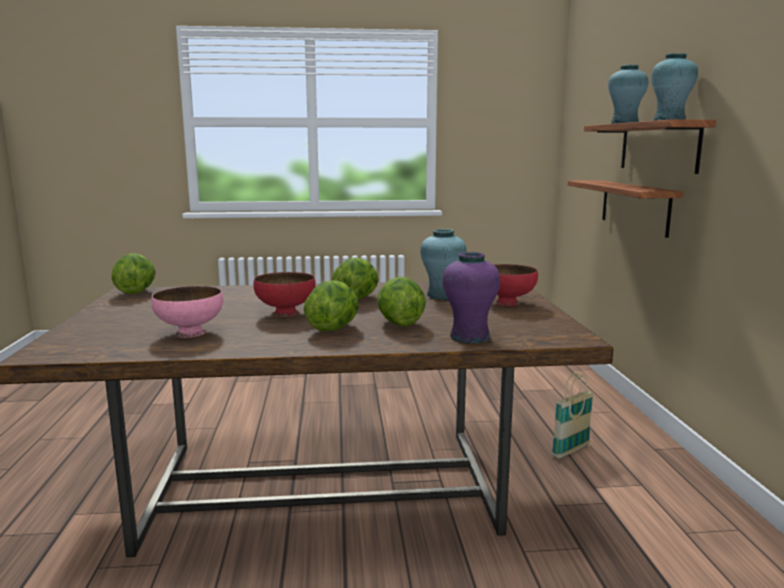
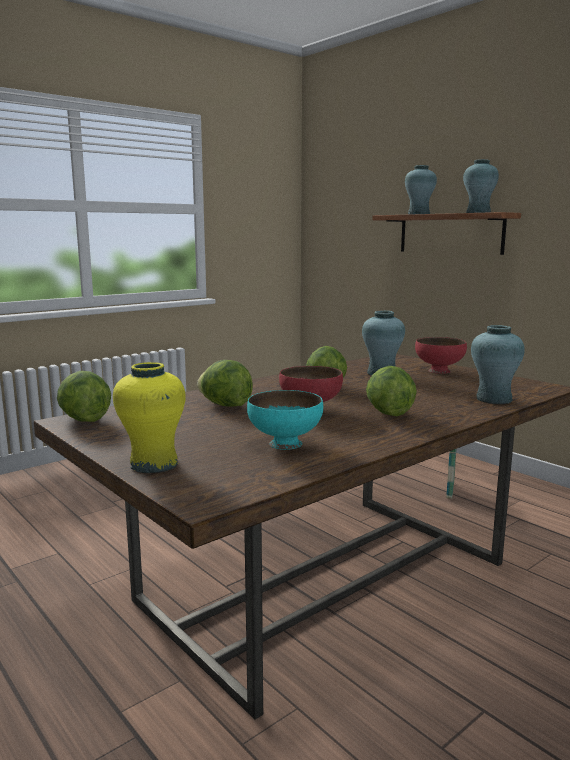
camera: 35 degrees left, 0 degrees up
(84, 327) = (154, 464): none -> yellow vase
(191, 333) = (285, 443): pink bowl -> turquoise bowl
(399, 323) = (420, 399): lettuce -> lettuce (225, 405)
(469, 337) = (493, 399): purple vase -> turquoise vase
(634, 206) = (422, 283): shelf -> none

